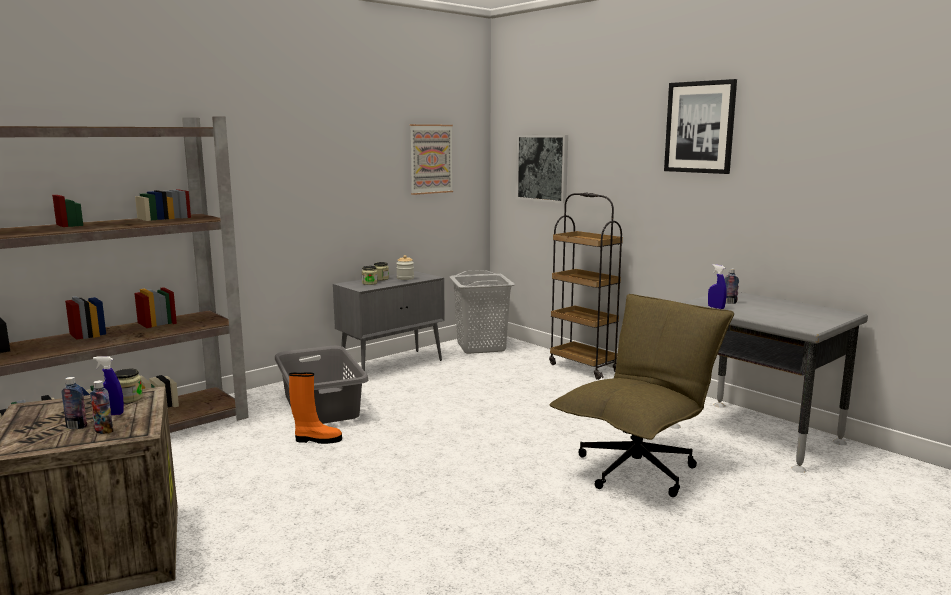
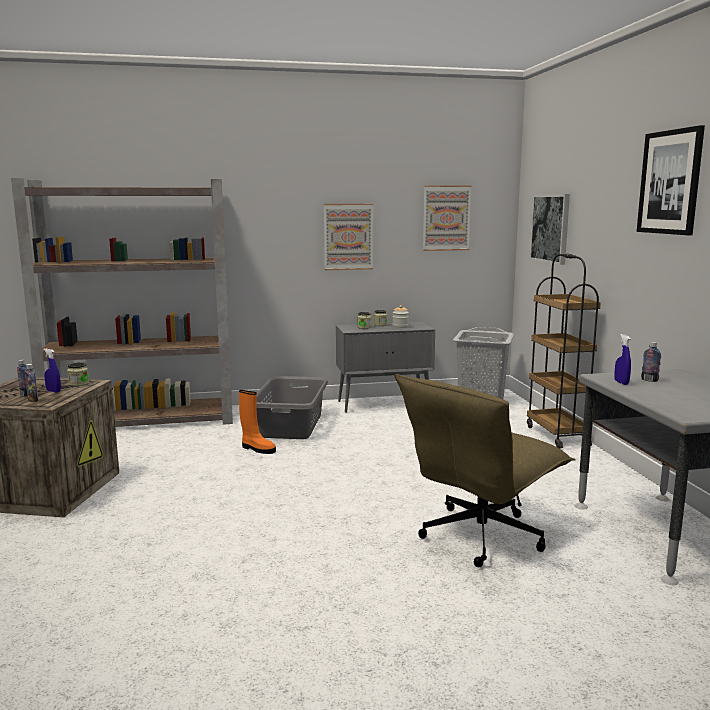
camera: 30 degrees right, 0 degrees up
(339, 182) = (348, 236): none -> picture
(634, 470) = (482, 535): beige office chair -> beige office chair turned 150 degrees clockwise

